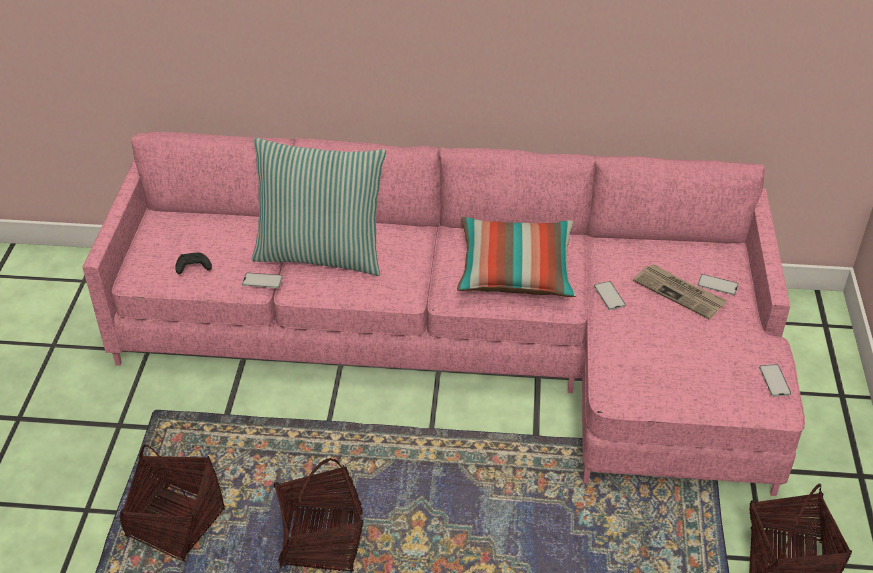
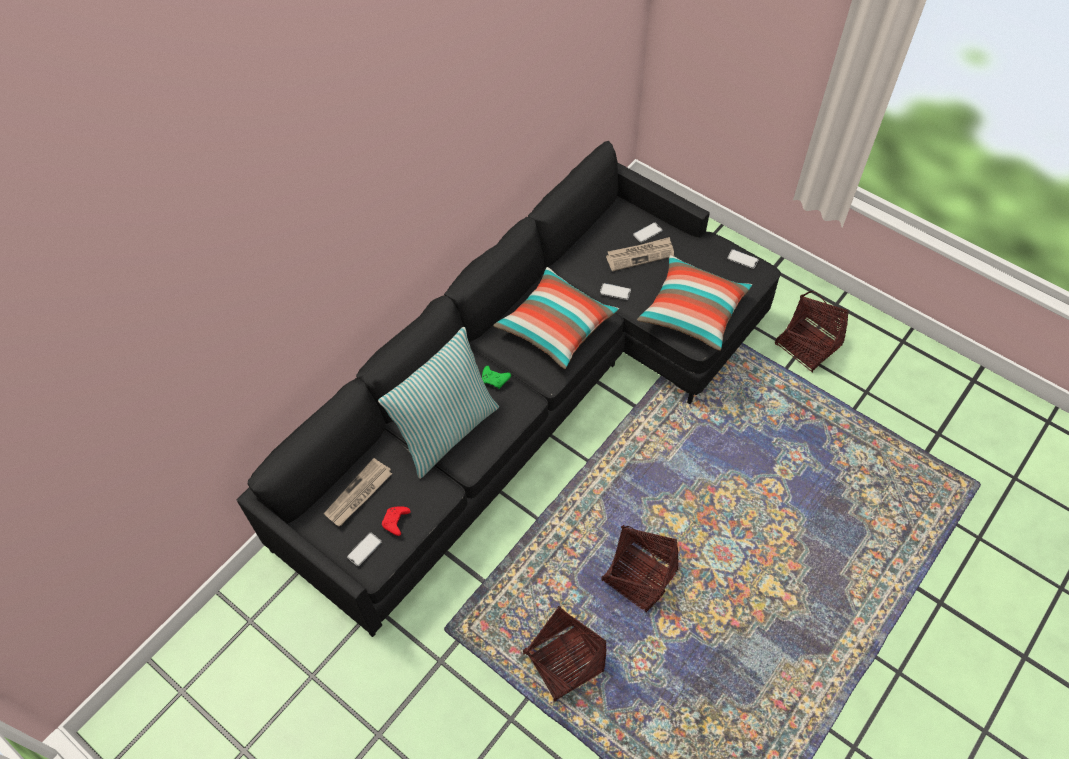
camera: 55 degrees left, 15 degrees up
(192, 268) = (396, 522): black game controller -> red game controller
(205, 231) = (358, 494): none -> newspaper
(262, 281) = (445, 482): phone -> phone (364, 549)
(408, 259) = (495, 380): none -> green game controller
(469, 346) = (530, 396): pink sofa -> black sofa
(649, 370) = (693, 312): none -> pillow

